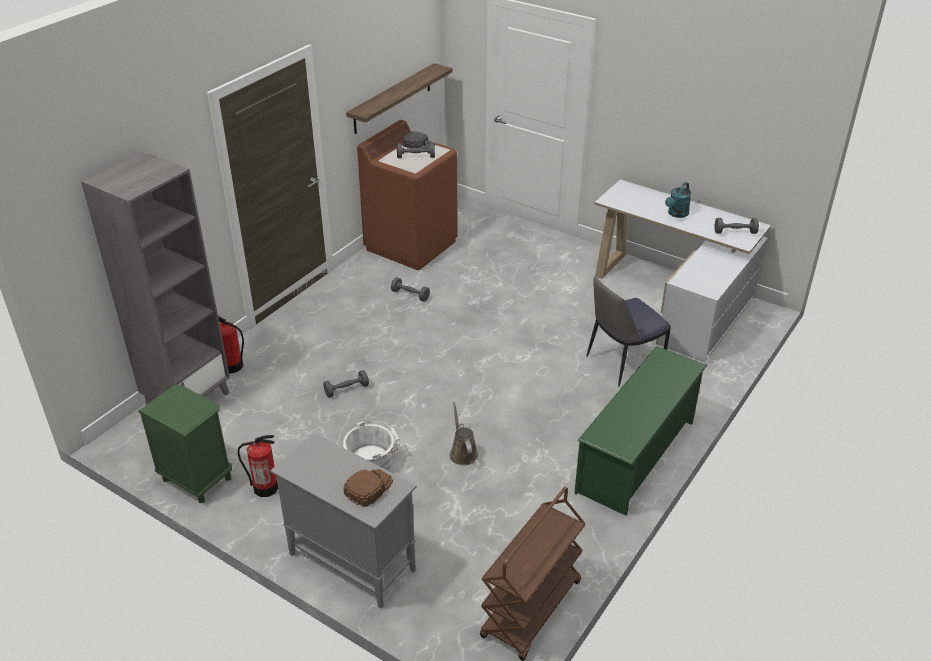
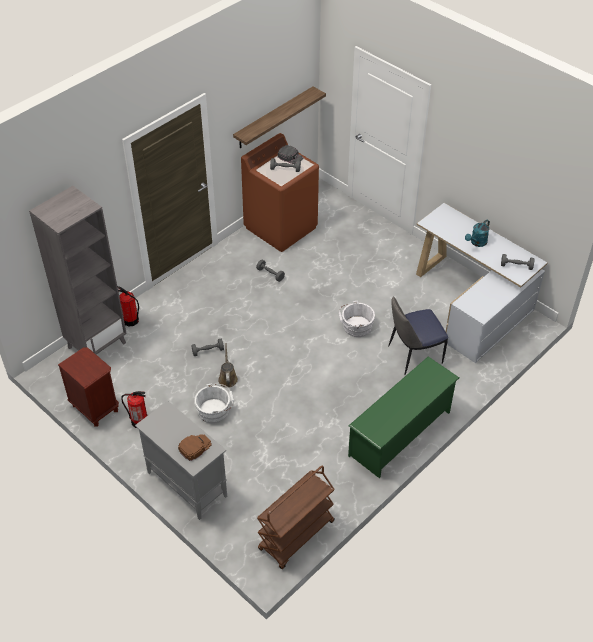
camera: 10 degrees right, 10 degrees up
(197, 479) = (95, 408): green nightstand -> brown nightstand
(462, 453) = (278, 413): brown watering can -> brown watering can (227, 378)
(537, 340) = (355, 327): none -> white bucket

